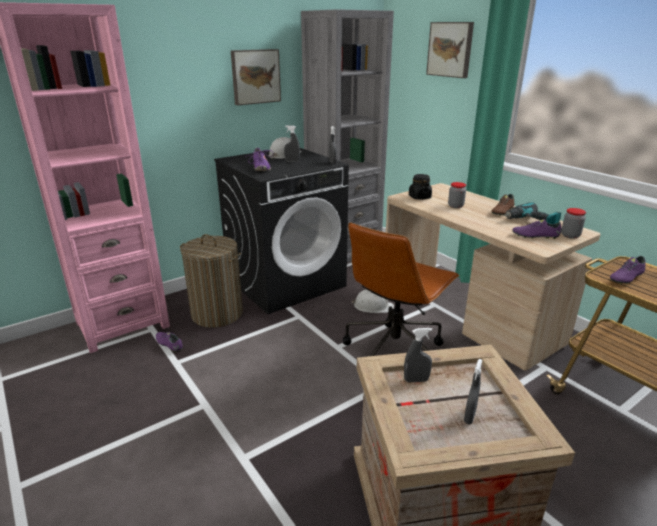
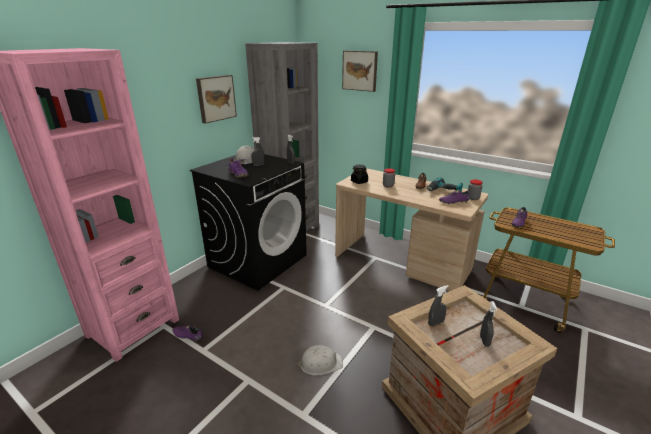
camera: 20 degrees left, 0 degrees up
(217, 314) = (215, 299): laundry basket -> none
(373, 306) = (334, 267): white hard hat -> white hard hat (320, 363)
(394, 353) = (368, 300): brown office chair -> none

